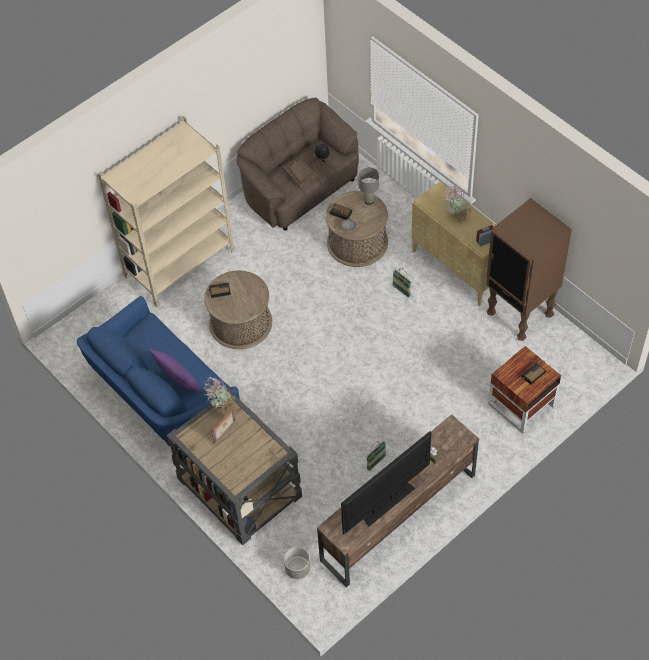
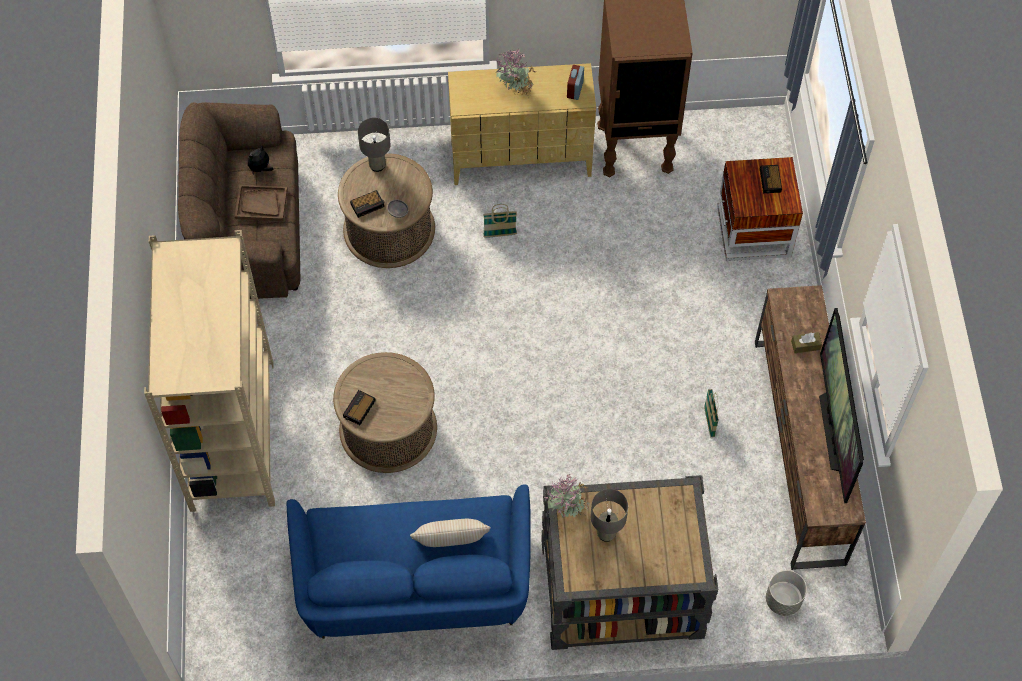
camera: 55 degrees left, 5 degrees up
(178, 383) = (451, 547): purple pillow -> beige pillow
(224, 432) = (606, 533): picture frame -> grey table lamp

